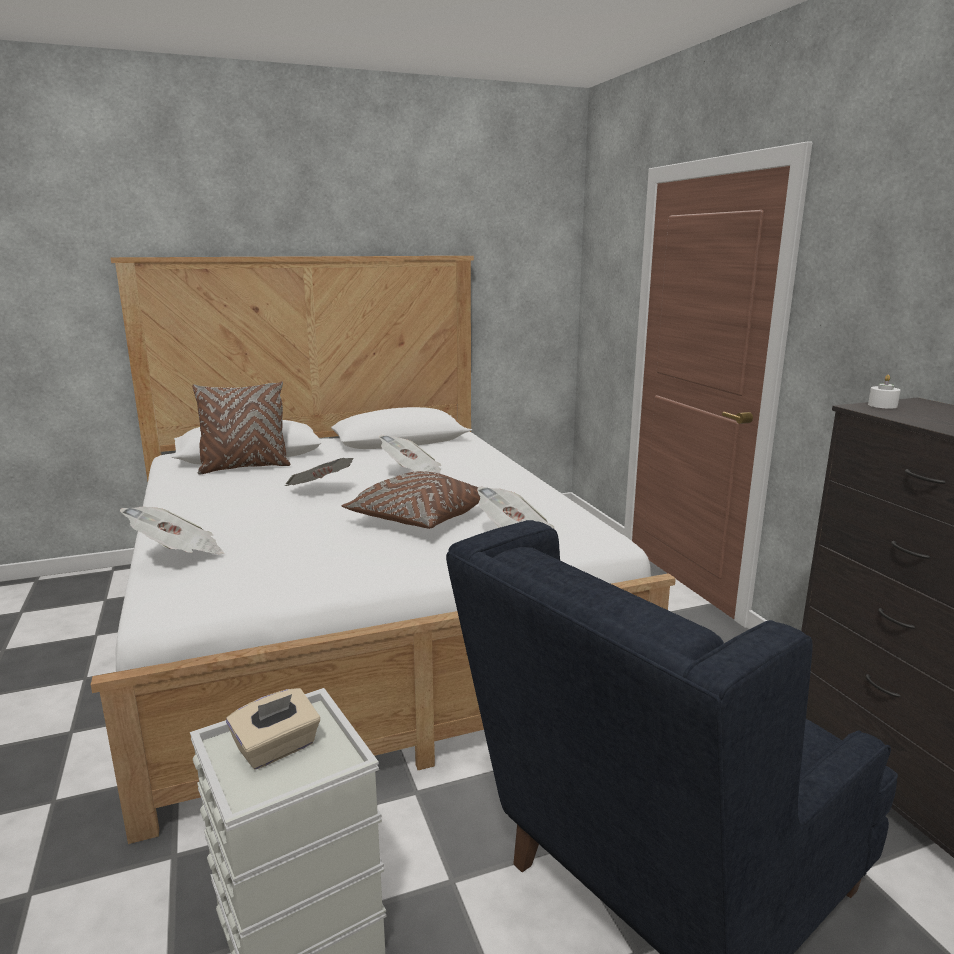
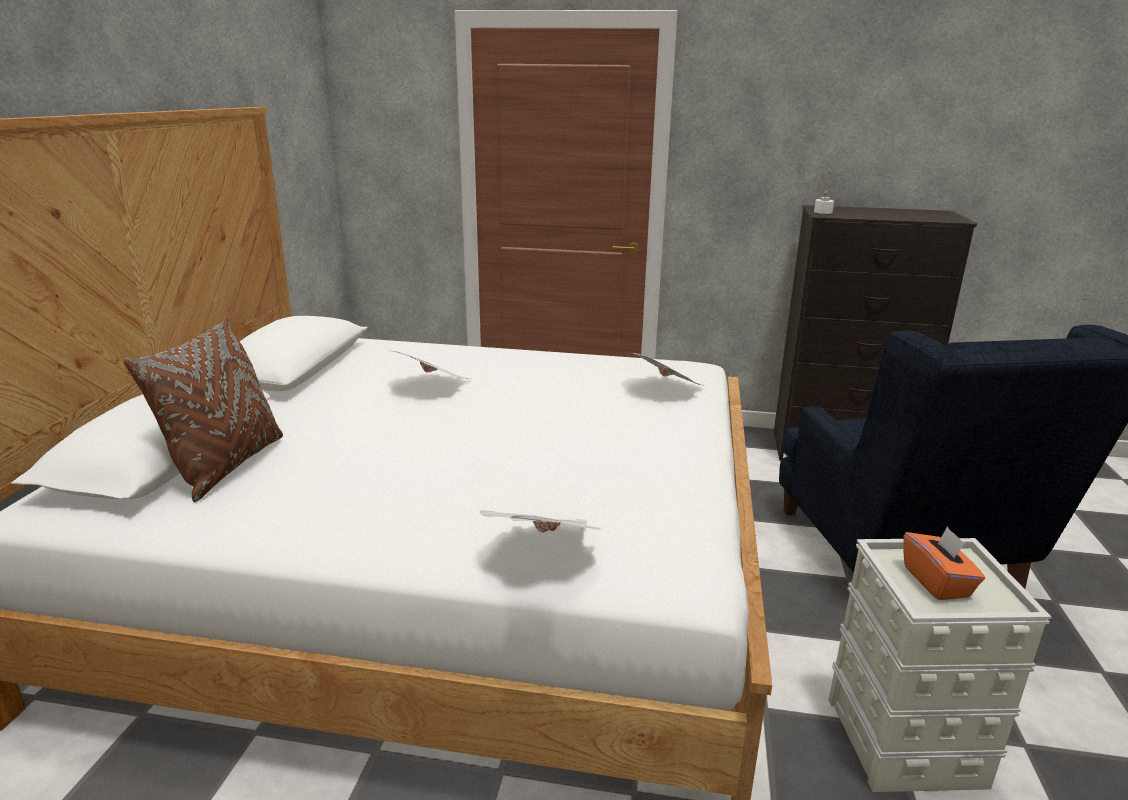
camera: 60 degrees left, 5 degrees up
(277, 748) = (937, 582): beige tissue box -> orange tissue box
(320, 490) = (416, 437): newspaper -> none
(418, 520) = (573, 414): brown pillow -> none

